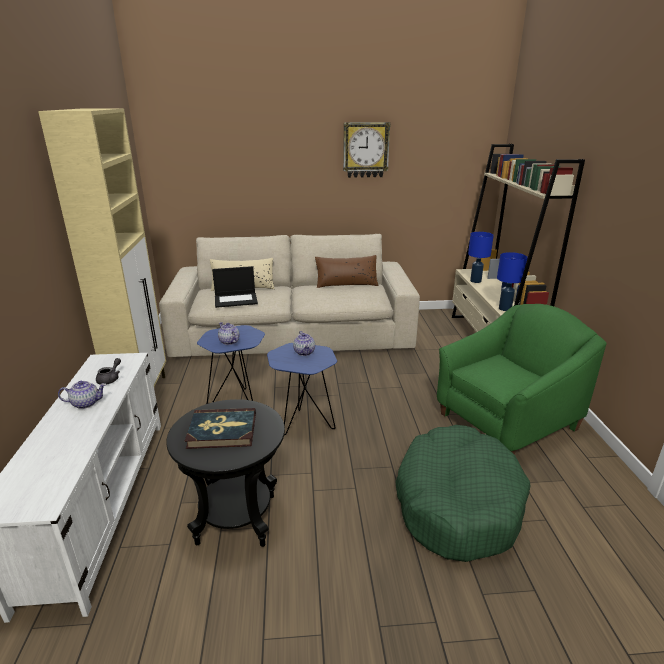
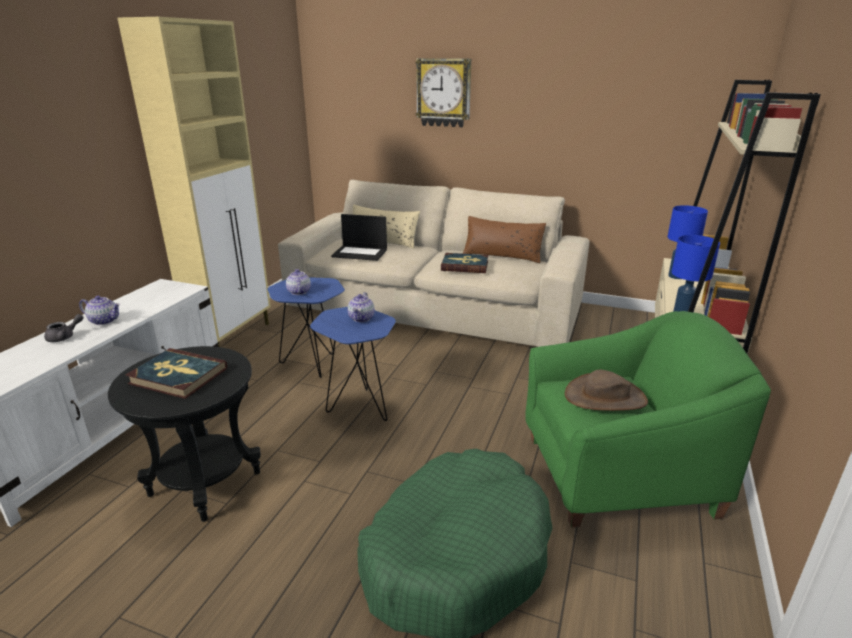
camera: 25 degrees right, 0 degrees up
(110, 379) = (148, 304): grey teapot -> grey teapot (65, 337)
(329, 296) = (465, 265): none -> book
(365, 150) = (556, 85): wall clock -> wall clock (444, 93)
(504, 370) = (605, 397): none -> brown hat

